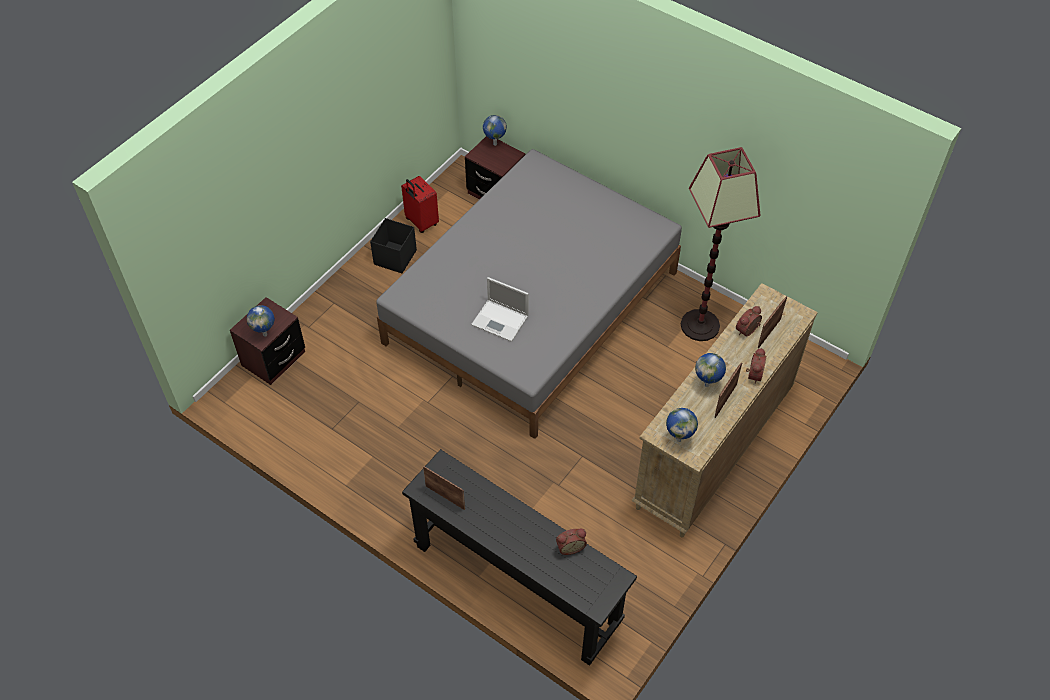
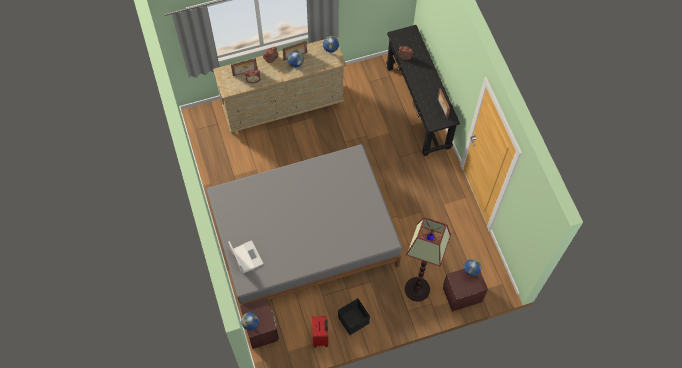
camera: 145 degrees left, 10 degrees up
(501, 320) = (346, 192): laptop -> laptop (246, 256)
(700, 325) = (229, 170): floor lamp -> floor lamp (417, 289)

